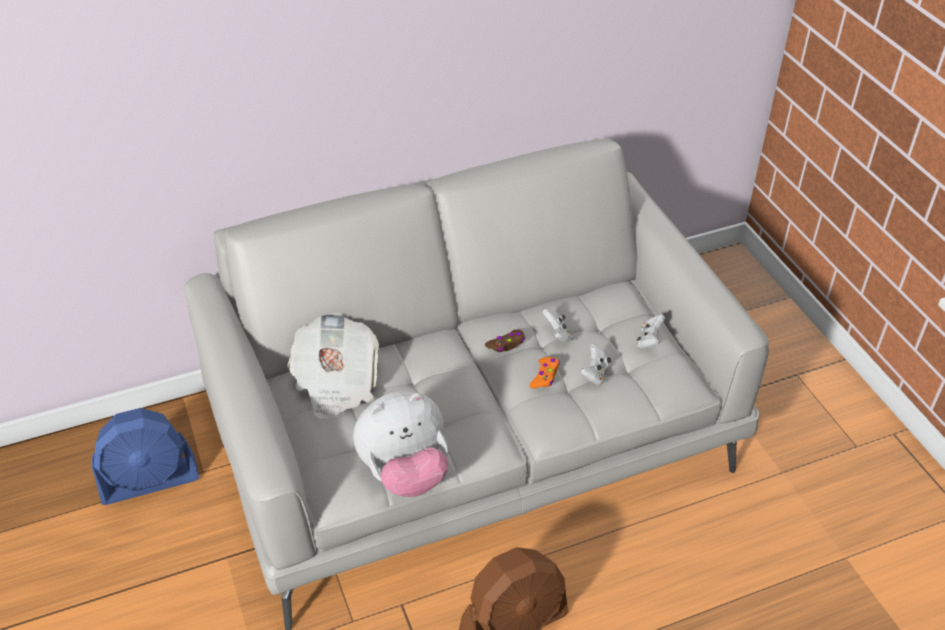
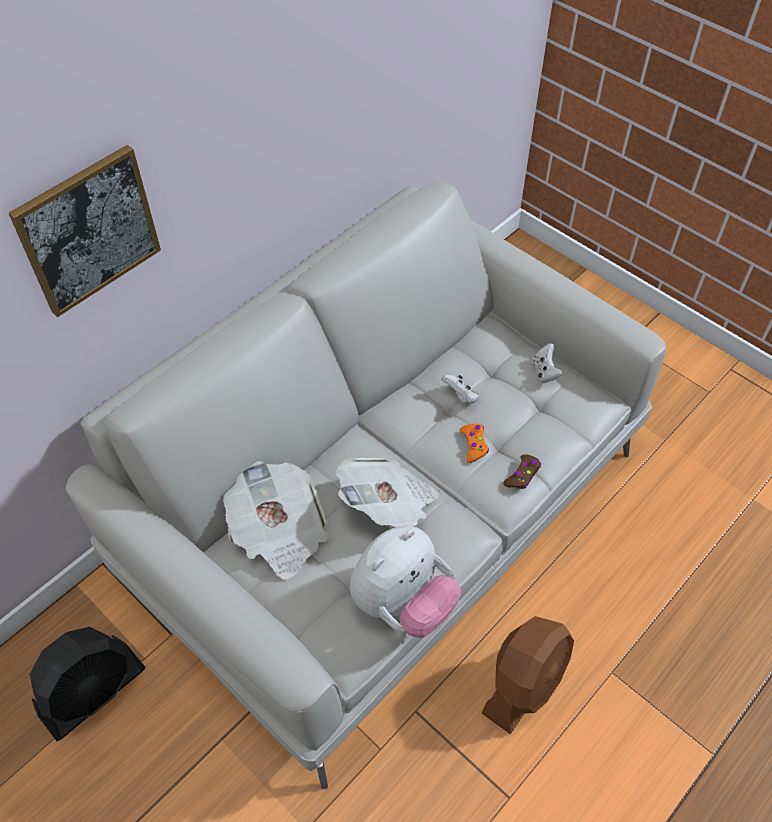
camera: 25 degrees left, 10 degrees up
(150, 481) = (94, 692): blue fan -> black fan
(257, 67) = (88, 230): none -> picture
(440, 395) = (388, 504): none -> newspaper
(506, 344) = (419, 424): brown game controller -> brown game controller (522, 475)
(595, 374) = (517, 424): white game controller -> none

